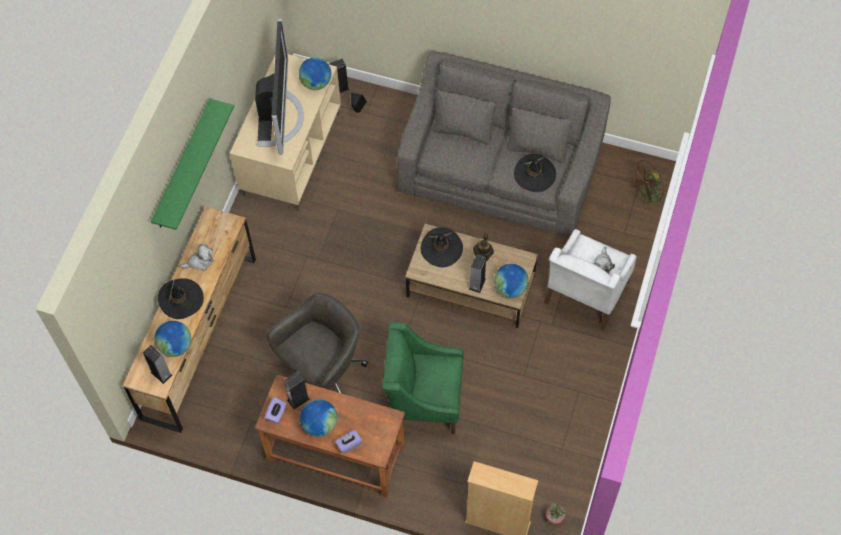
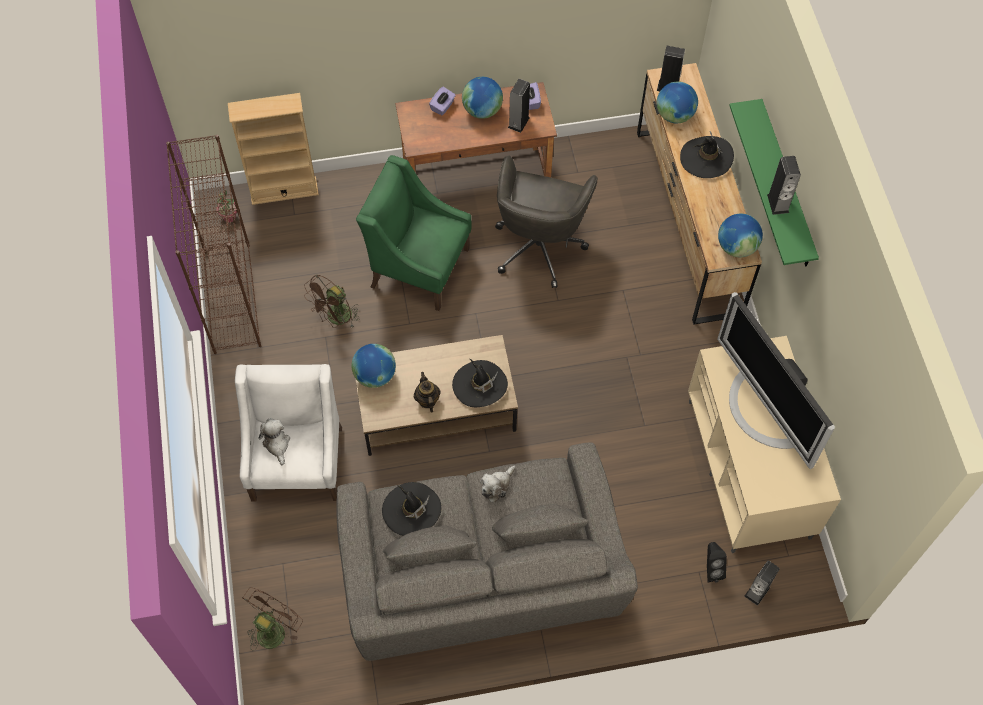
camera: 150 degrees right, 0 degrees up
(200, 262) = (718, 202): plush toy -> plush toy (497, 486)
(316, 83) = (756, 477): globe -> globe (736, 247)
(424, 399) = (419, 266): green armchair -> green armchair turned 135 degrees counterclockwise
(477, 283) = (416, 364): speaker -> speaker (778, 203)
(509, 386) = (336, 319): none -> brown fan
(582, 443) = (231, 297): none -> brown bookcase

